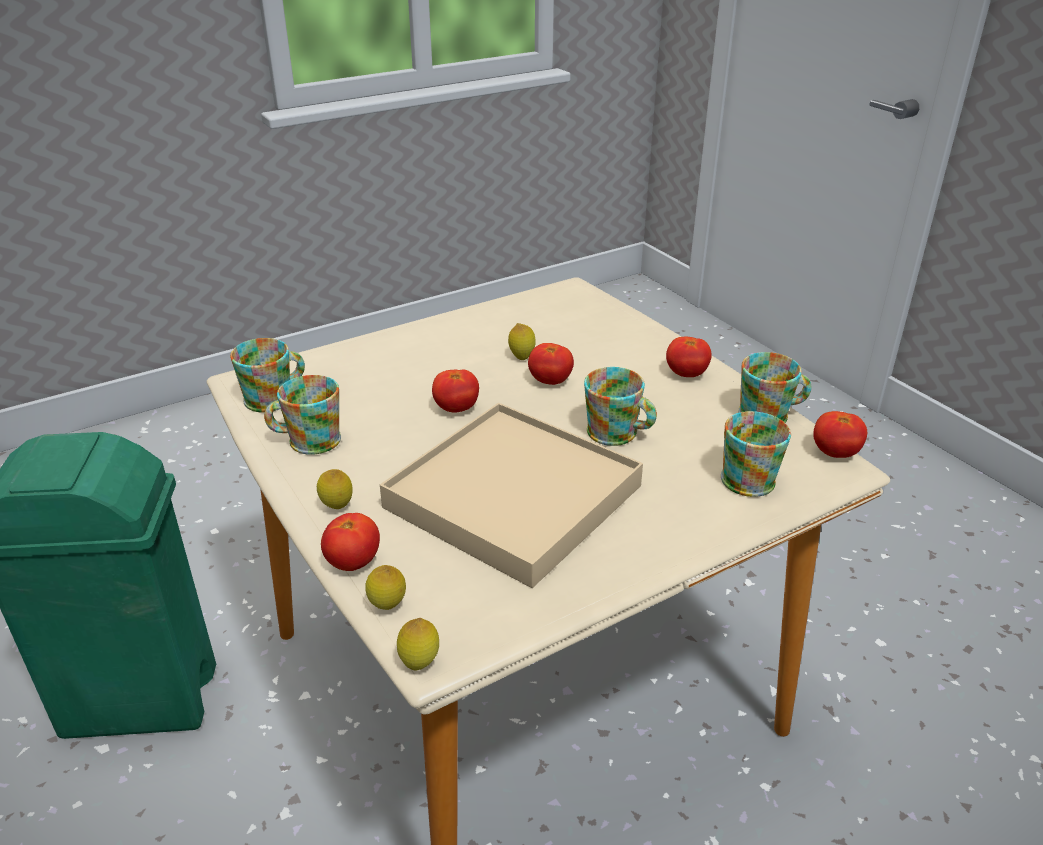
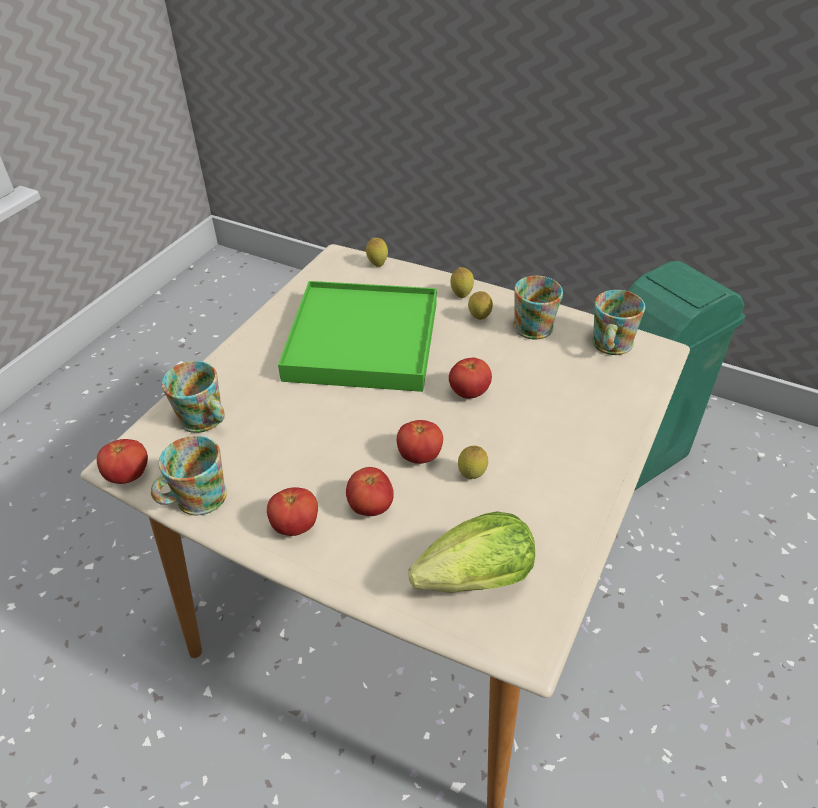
camera: 150 degrees right, 10 degrees up
(353, 562) = (418, 275): tomato -> tomato (370, 507)
(420, 664) = (339, 251): lemon -> lemon (479, 319)
(513, 496) = (363, 341): beige tray -> green tray
(580, 316) = (469, 581): none -> lettuce
(618, 434) = (322, 421): mug -> none

